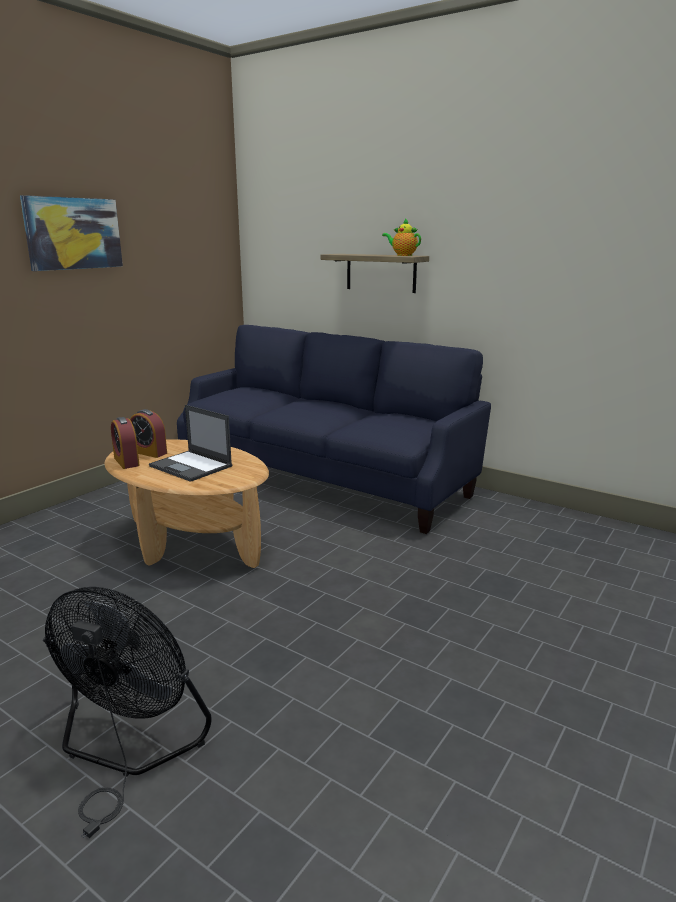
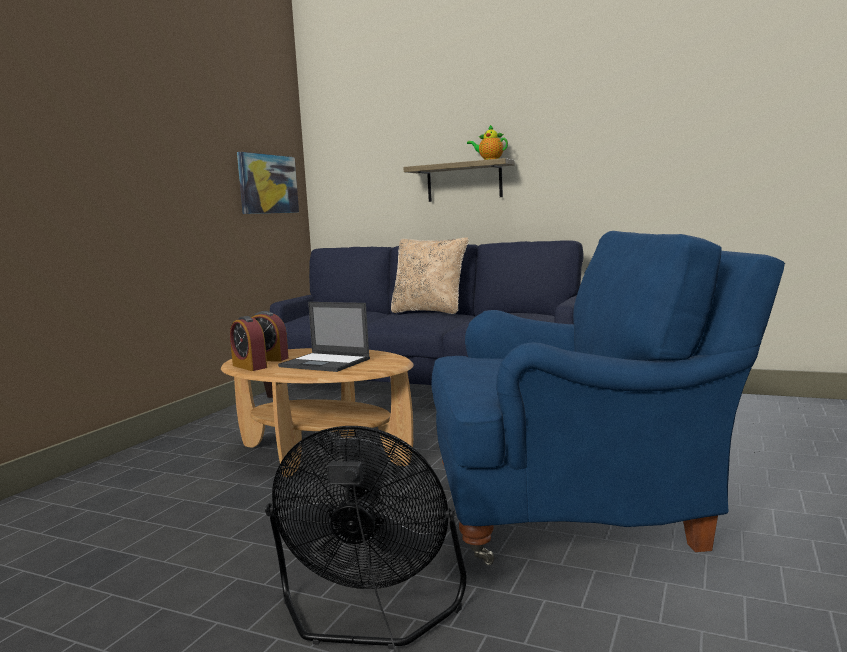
camera: 10 degrees left, 10 degrees down
(73, 233) = (159, 144): picture -> picture (268, 184)
(331, 404) = (429, 313): none -> beige pillow
(370, 653) = (579, 514): none -> blue armchair

